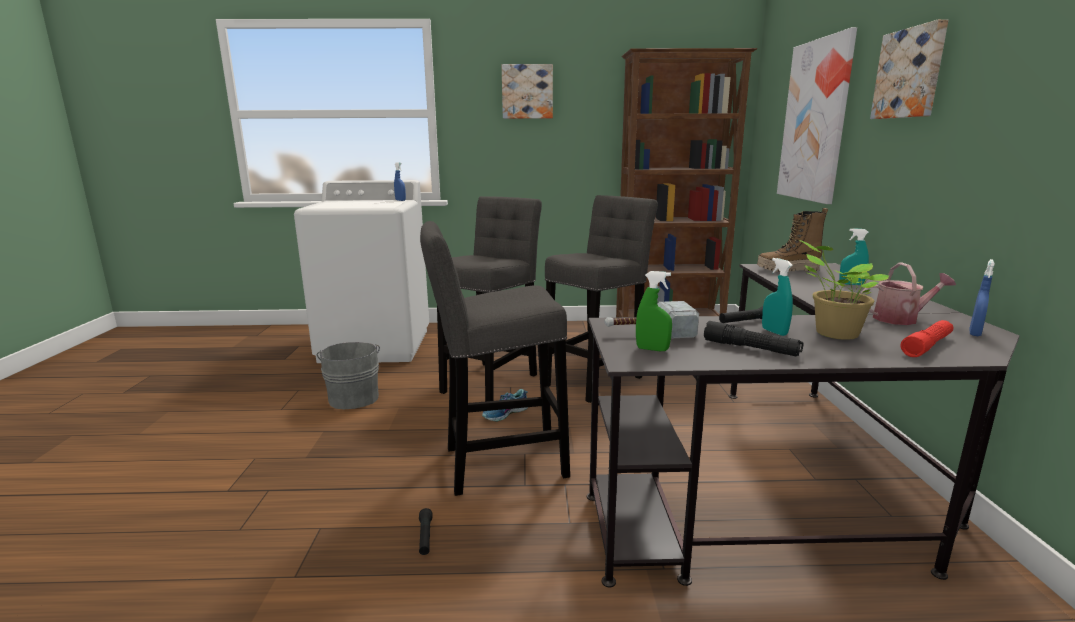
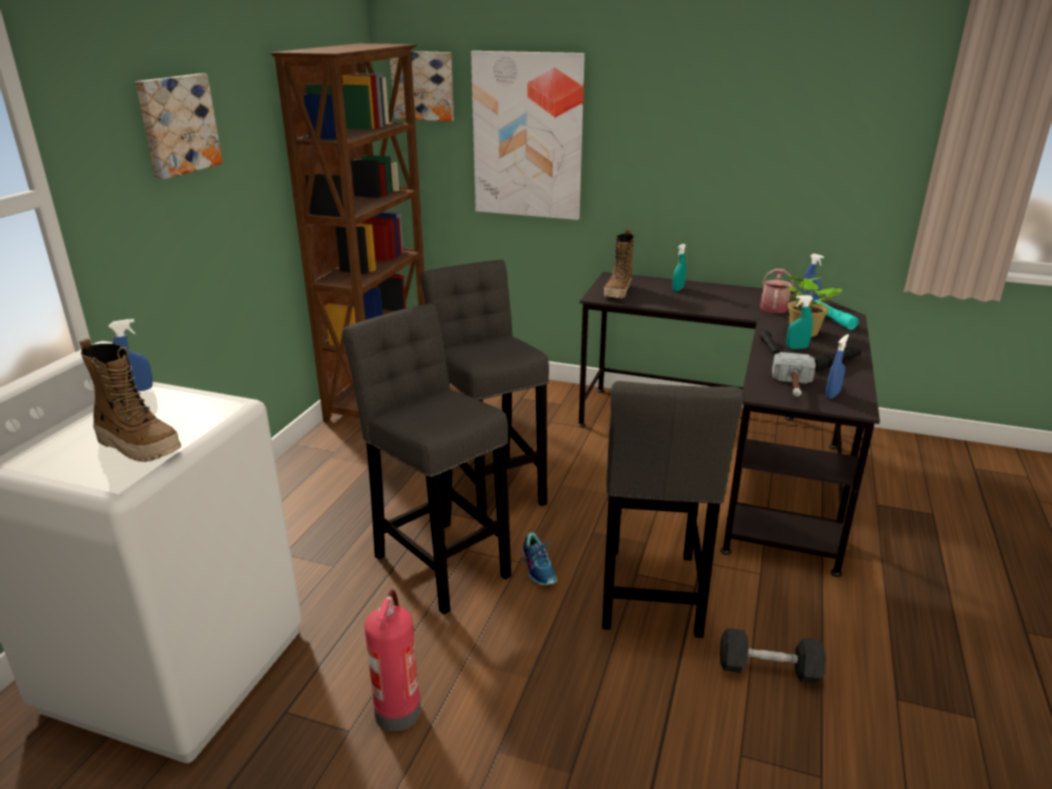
camera: 70 degrees left, 10 degrees up
(345, 205) = (139, 446): none -> boot
(354, 397) = (397, 710): grey bucket -> fire extinguisher
(425, 537) = (769, 669): black flashlight -> grey dumbbell
(652, 349) = (832, 395): green spray bottle -> blue spray bottle
(910, 73) = (670, 110): picture -> picture (423, 85)
(927, 346) = (832, 319): red flashlight -> turquoise flashlight

